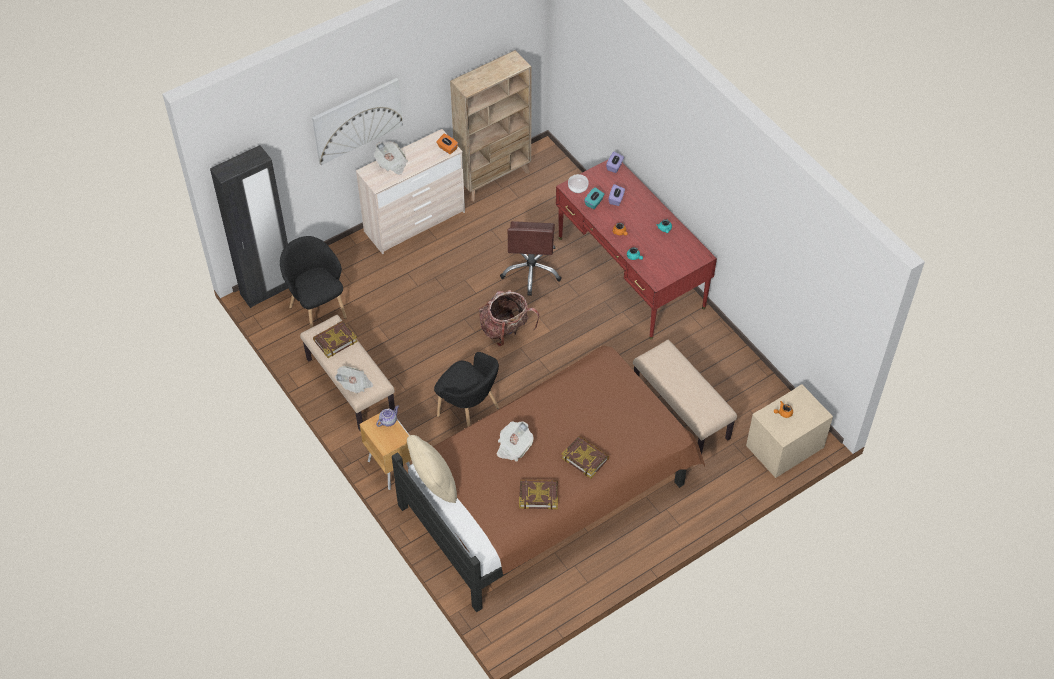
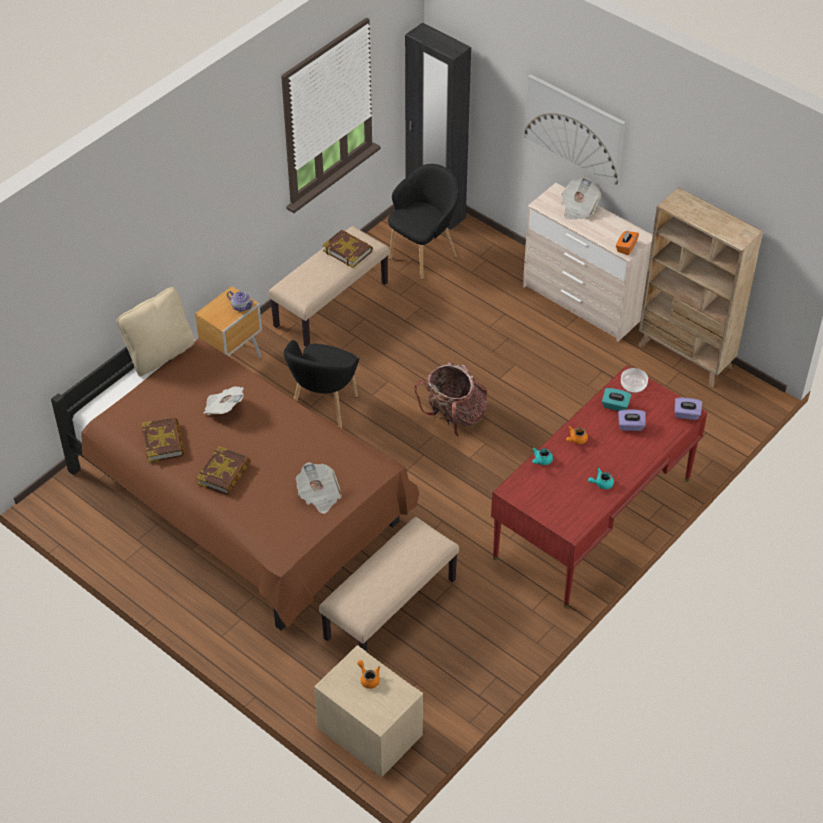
camera: 75 degrees right, 5 degrees down
(355, 385) = (294, 280): newspaper -> newspaper (319, 495)
(531, 271) = (553, 421): brown office chair -> none

